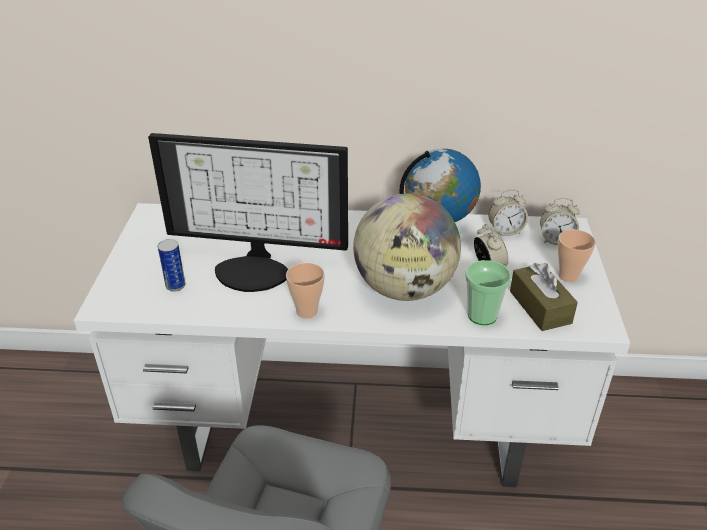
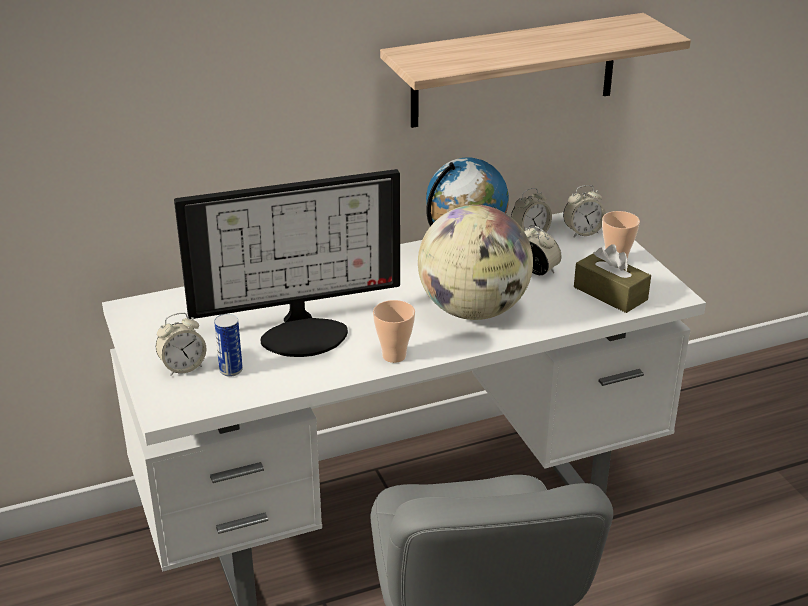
camera: 25 degrees left, 5 degrees down
(145, 272) = (183, 367): none -> alarm clock
(482, 315) = (564, 314): cup -> none
(516, 77) = (514, 70): none -> shelf

